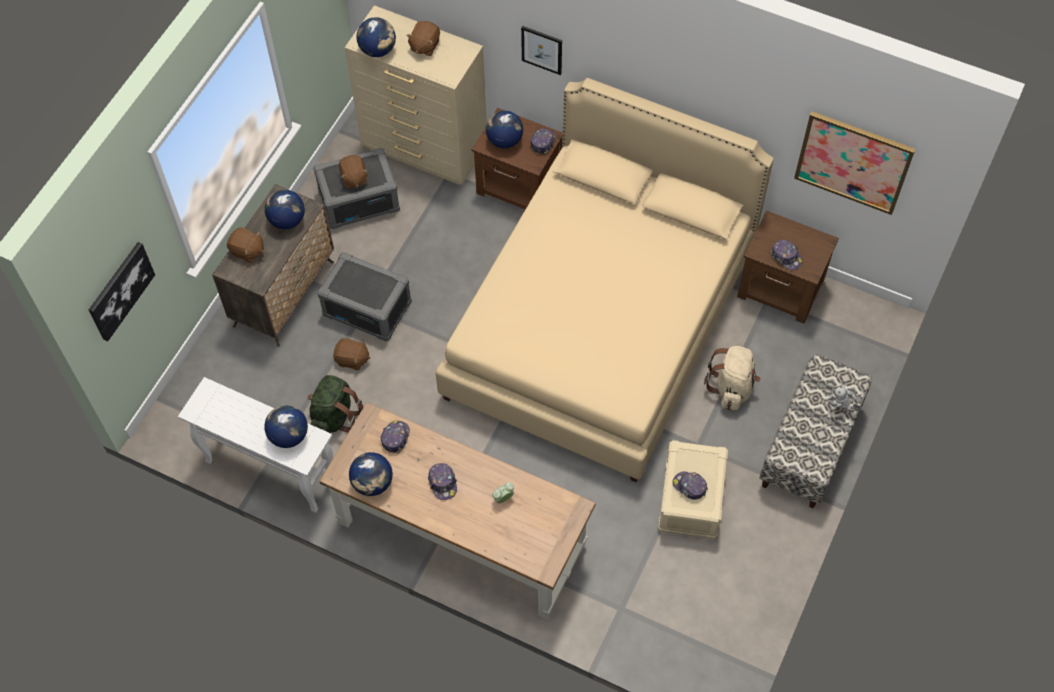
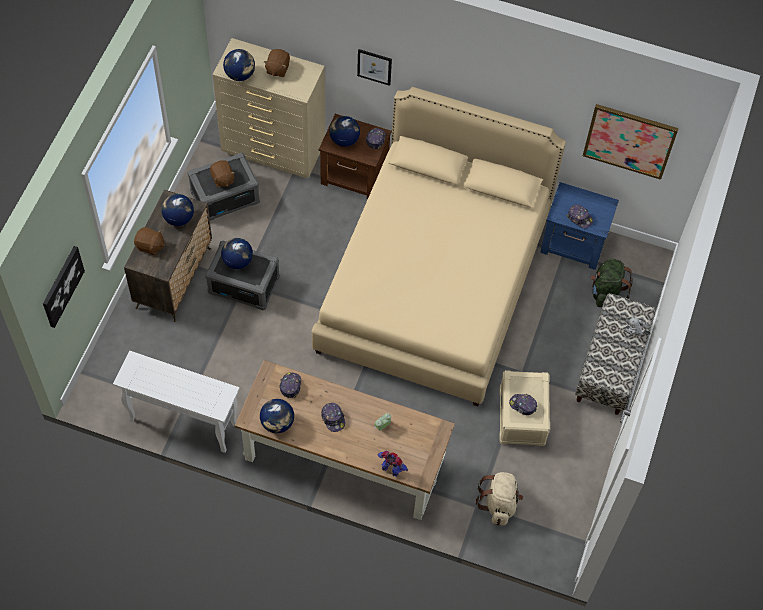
camera: 10 degrees left, 0 degrees up
(288, 435) = (205, 391): globe -> globe (237, 261)
(334, 416) = (229, 374): green backpack -> green backpack (606, 292)
(352, 359) = (237, 327): brown plush toy -> none
(507, 554) = (391, 469): none -> toy robot
(732, 387) = (544, 325): beige backpack -> beige backpack (499, 503)
(781, 289) = (574, 244): brown nightstand -> blue nightstand

